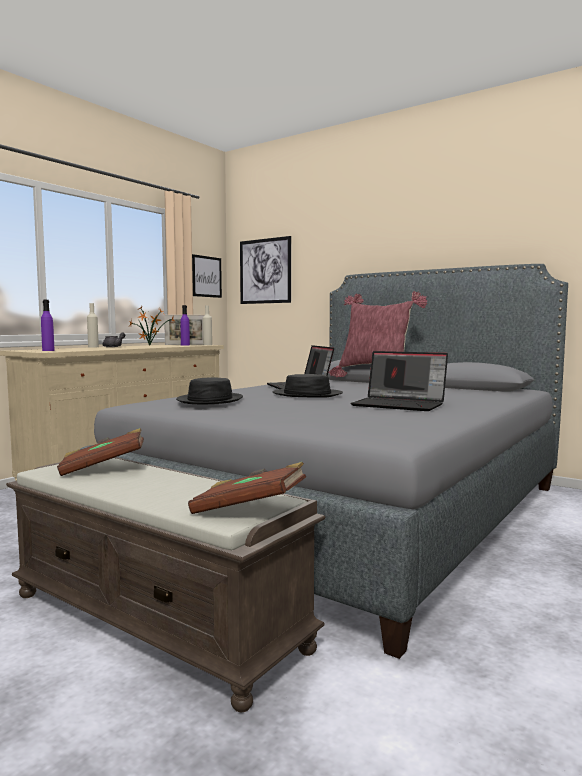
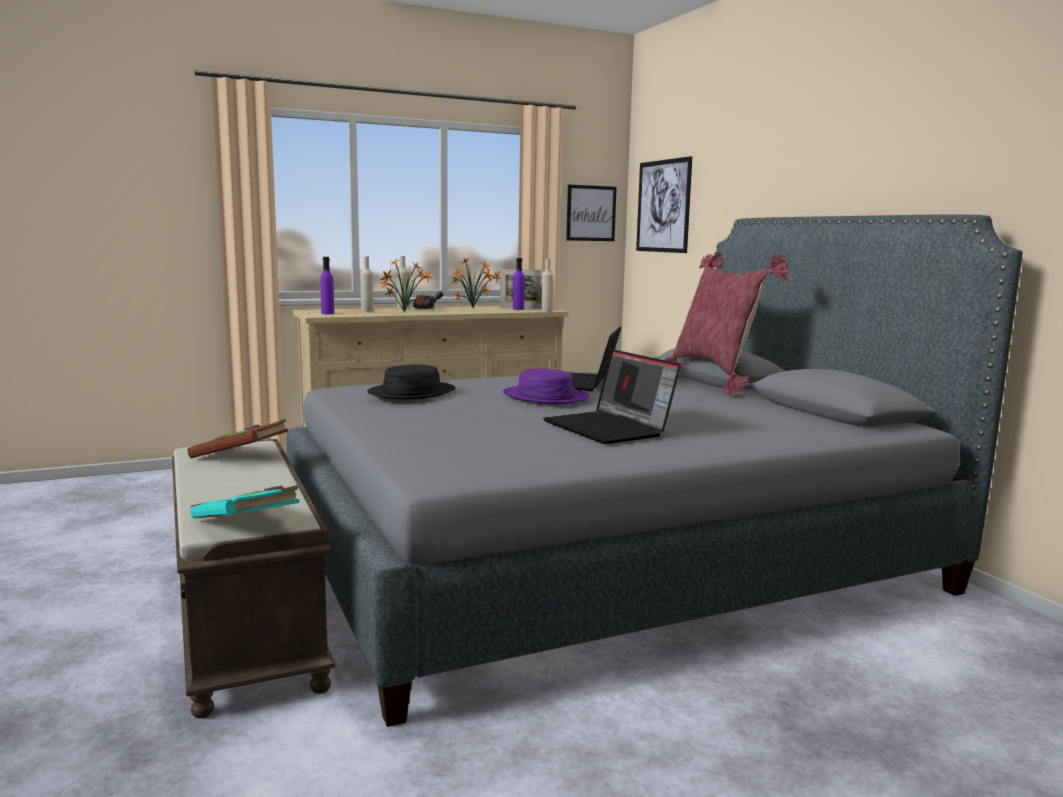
camera: 30 degrees right, 5 degrees up
(73, 349) = (367, 311): none -> beige bottle
(108, 348) = (403, 312): none -> potted plant
(249, 510) = (247, 525): brown book -> turquoise book
(307, 394) = (545, 397): black hat -> purple hat

